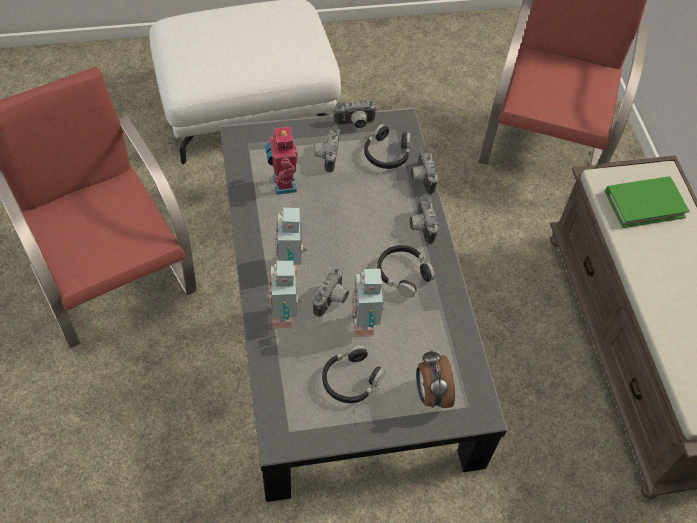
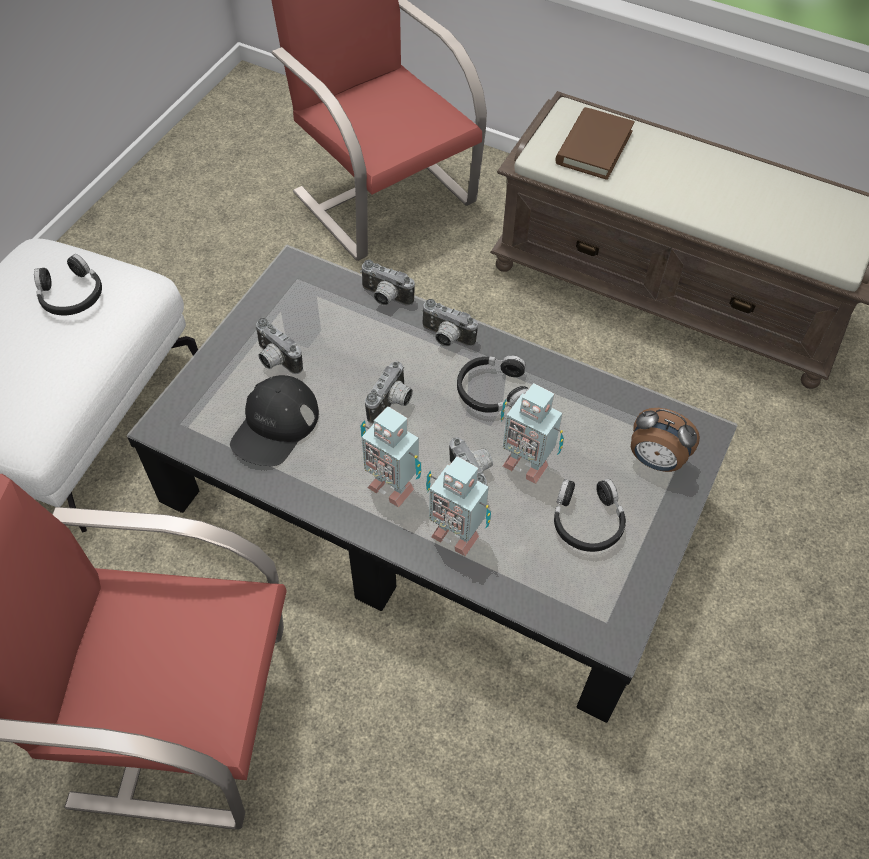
camera: 50 degrees left, 0 degrees up
(282, 184) = (275, 425): toy robot -> black cap
(355, 124) = (258, 308): camera -> camera (392, 404)
(387, 153) = (325, 305): black headphones -> black headphones (71, 294)
(644, 204) = (594, 147): green book -> brown book

